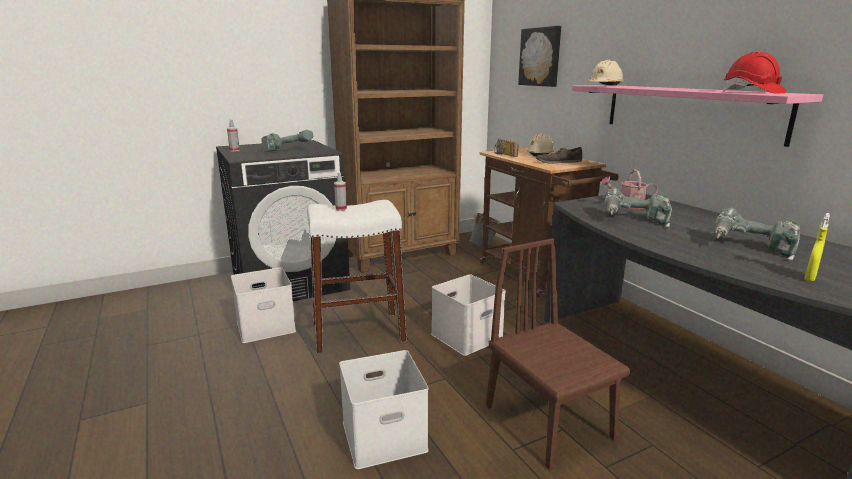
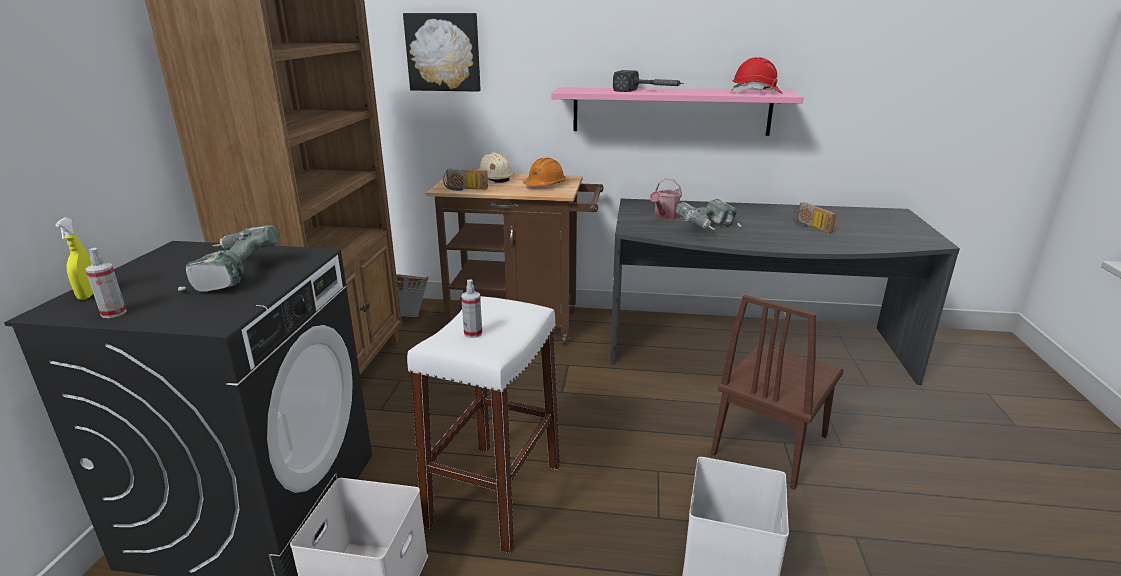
camera: 55 degrees left, 5 degrees up
(467, 335) = (590, 419): white storage box -> none
(548, 422) = (770, 444): brown chair -> brown chair turned 60 degrees counterclockwise
(558, 162) = (544, 185): brown shoe -> orange hard hat
(604, 85) = (585, 90): beige hard hat -> none
(652, 88) = (649, 91): none -> hammer
(751, 248) = (810, 226): power drill -> radio
(810, 278) = (878, 237): yellow spray bottle -> yellow spray bottle (88, 295)

